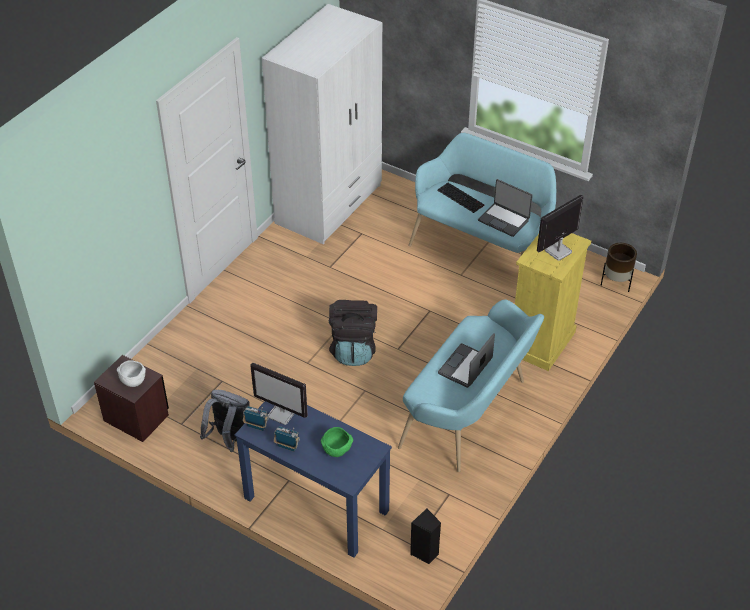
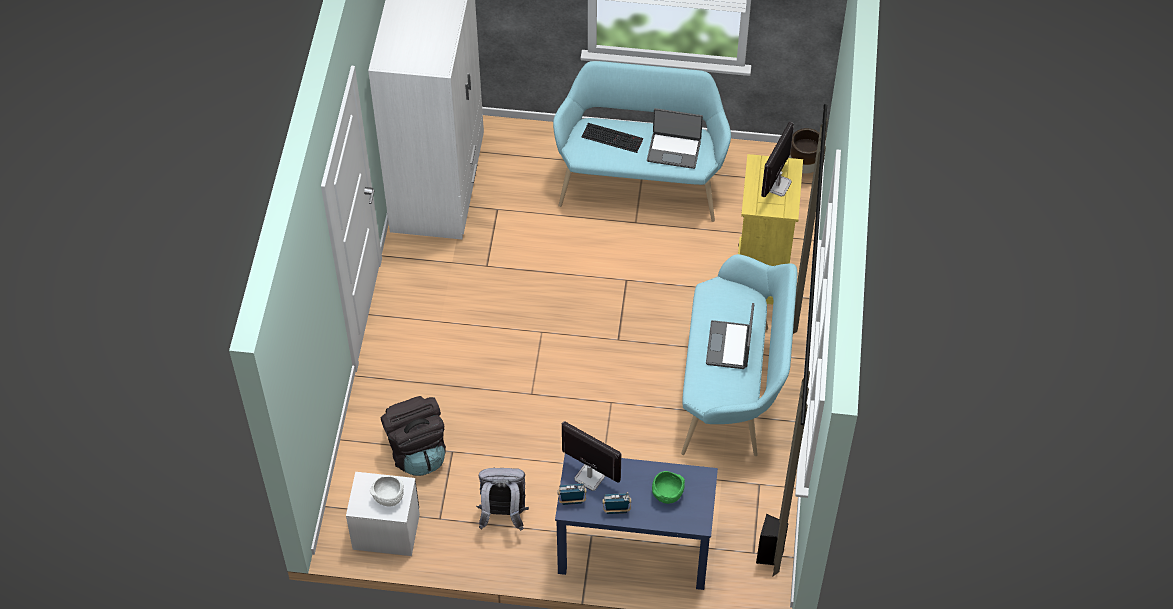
camera: 25 degrees left, 10 degrees up
(136, 417) = (386, 531): brown nightstand -> white nightstand
(282, 414) = (589, 476): monitor -> monitor turned 150 degrees counterclockwise
(353, 349) = (571, 358): black backpack -> black backpack (417, 450)

